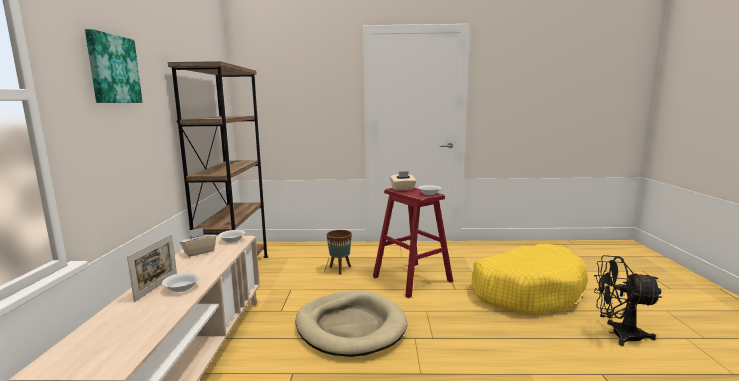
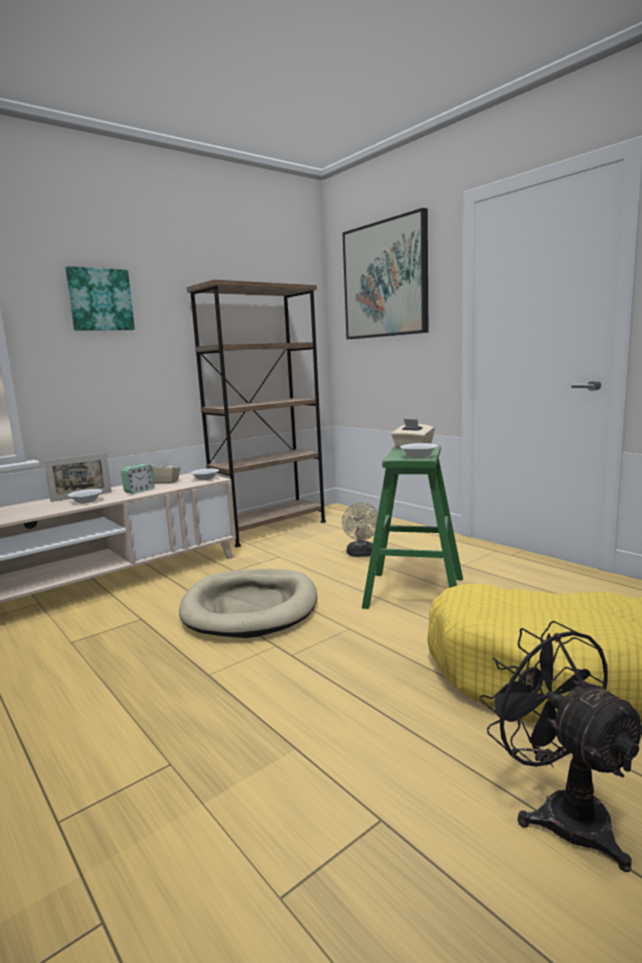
camera: 50 degrees right, 0 degrees up
(205, 265) = (139, 491): none -> alarm clock
(295, 71) = (385, 280): none -> picture
(340, 269) = (361, 554): brown planter -> beige fan
(412, 279) = (415, 592): red stool -> green stool

